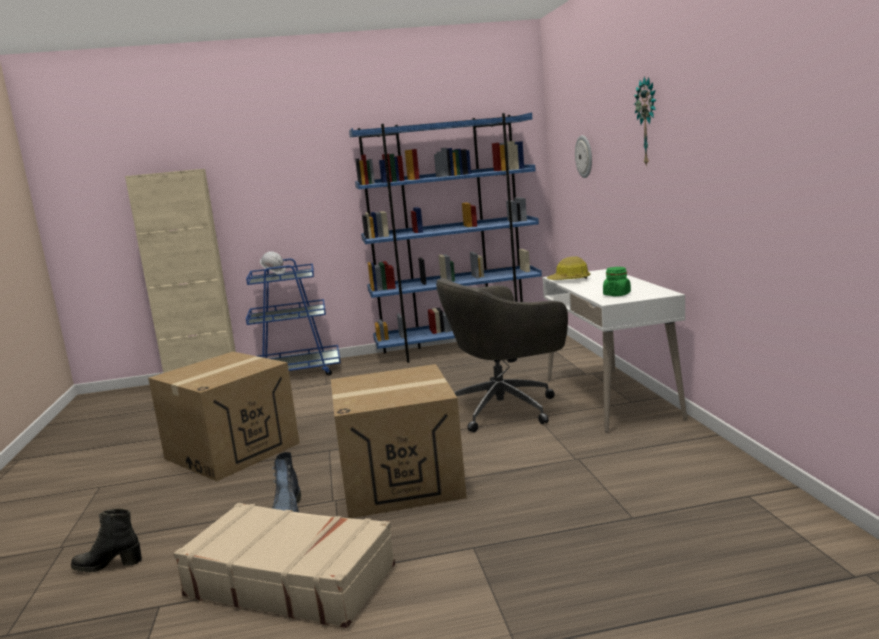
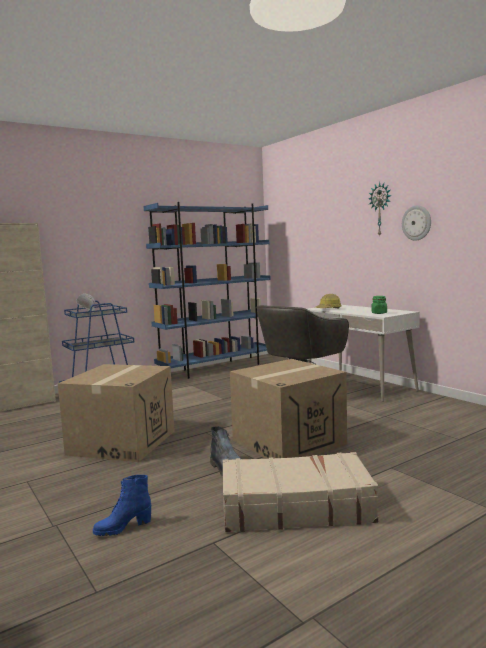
camera: 25 degrees left, 5 degrees down
(108, 565) = (123, 527): black boot -> blue boot
(584, 156) = (310, 234): wall clock -> wall clock (416, 223)

